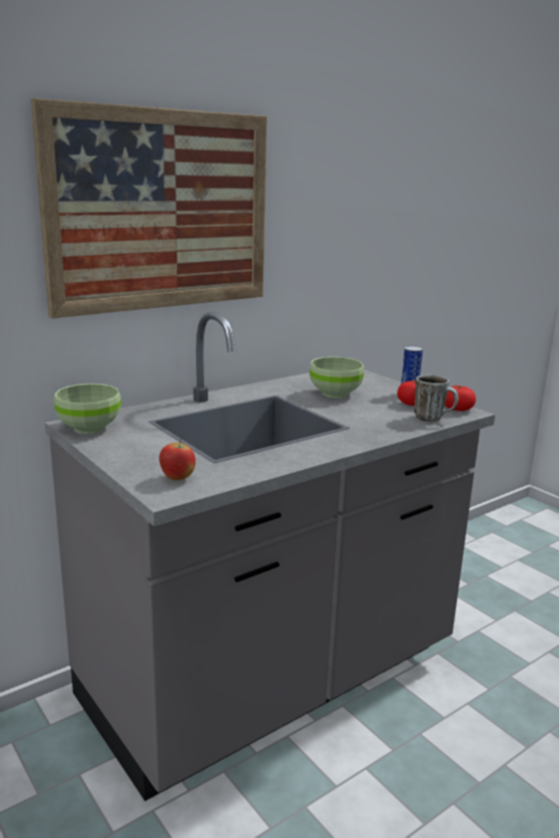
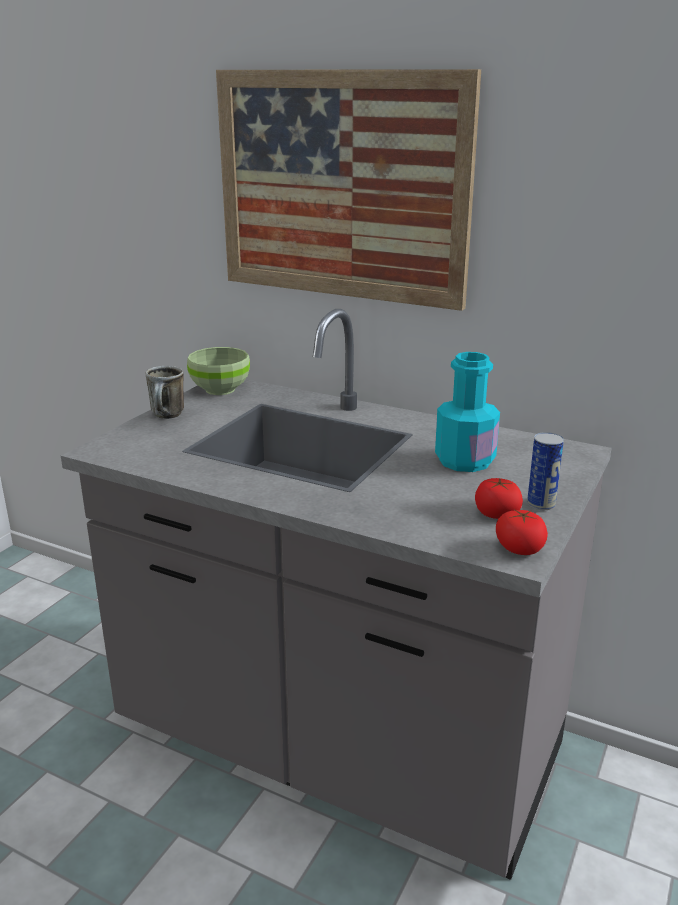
camera: 65 degrees right, 5 degrees up
(177, 478) = (133, 446): apple -> none
(334, 393) = (464, 460): green bowl -> turquoise bottle
(433, 418) = (452, 536): mug -> mug (168, 417)

